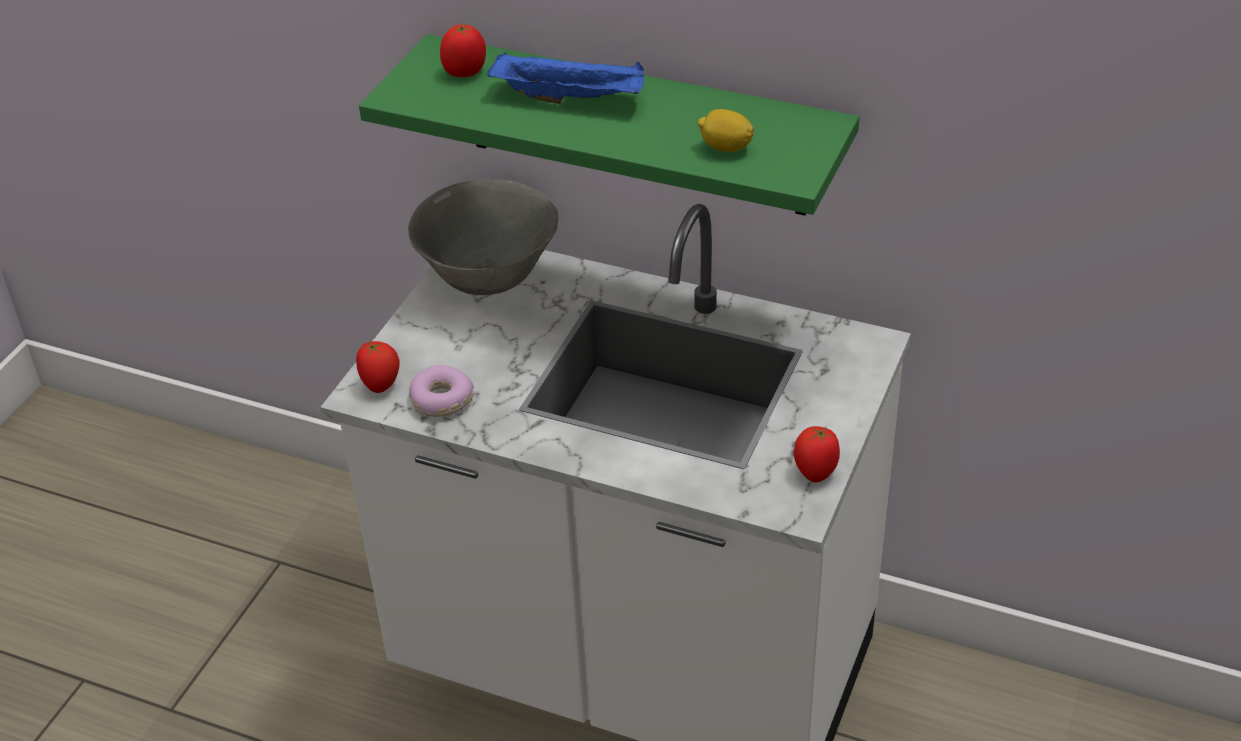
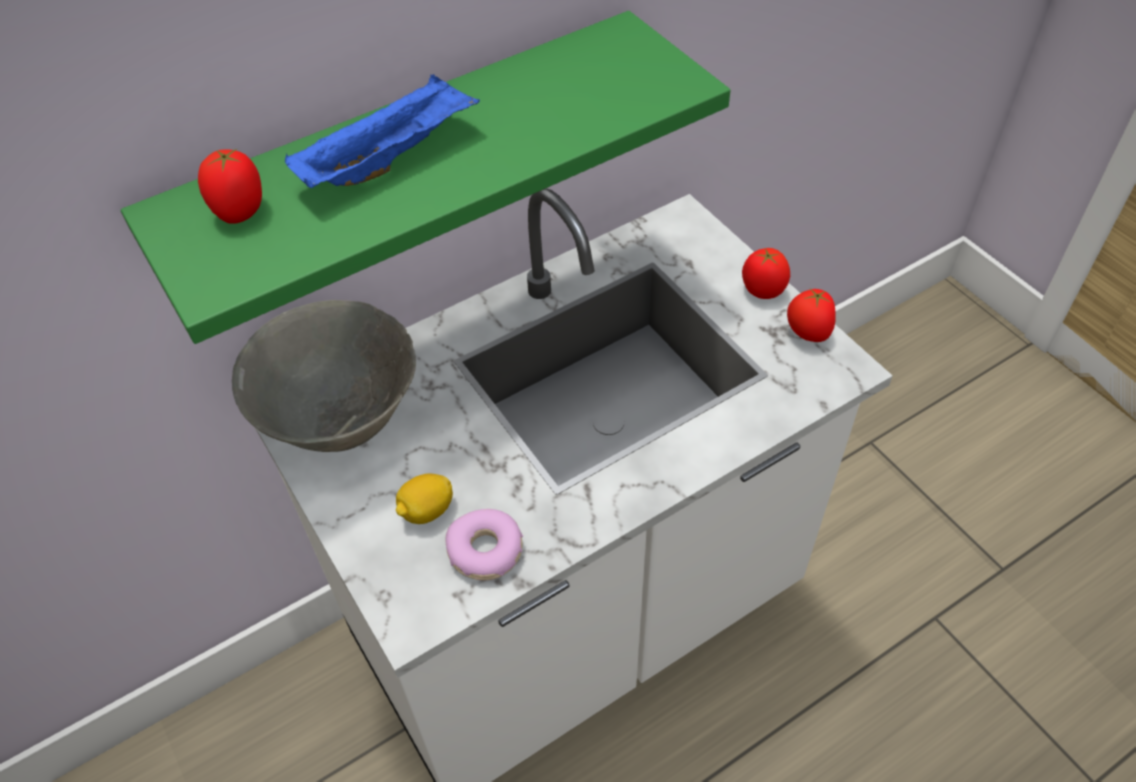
camera: 55 degrees left, 10 degrees up
(381, 385) = (413, 593): tomato -> tomato (762, 291)
(725, 148) = (596, 101): lemon -> lemon (426, 511)

